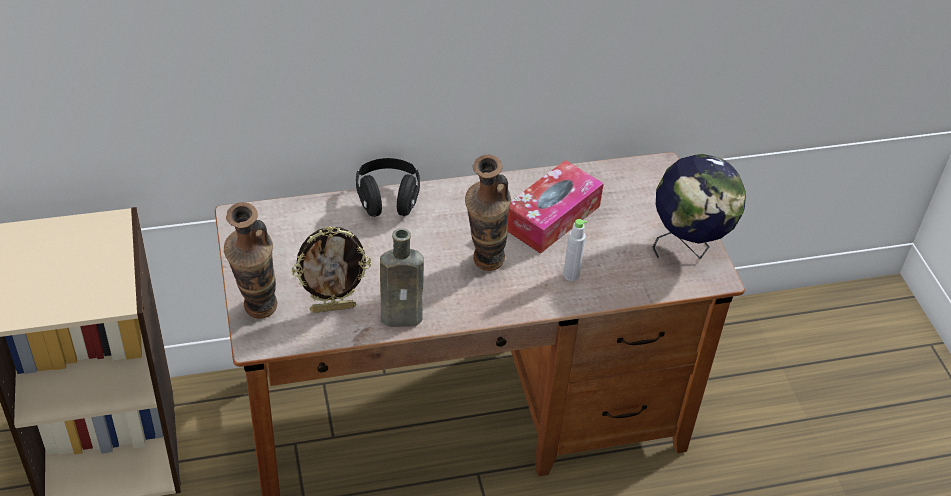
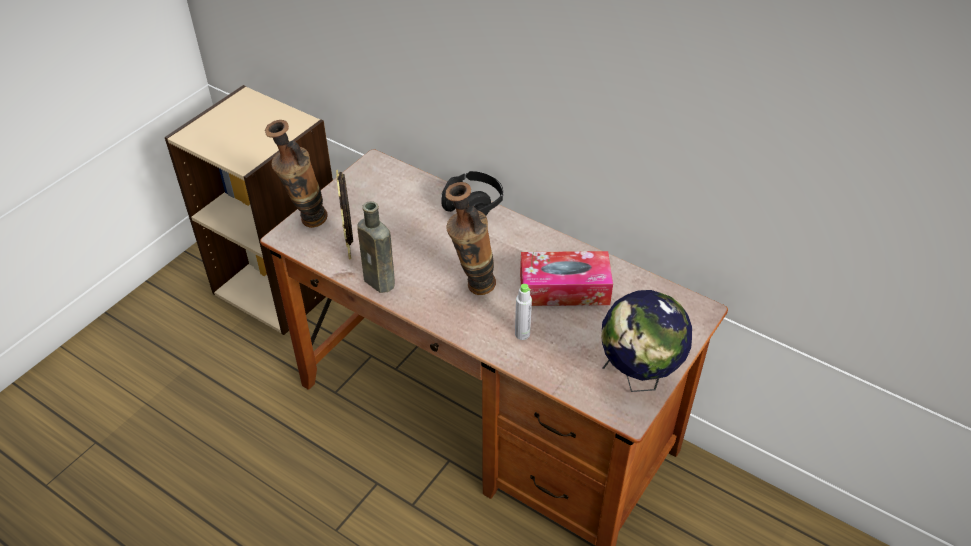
camera: 50 degrees right, 0 degrees up
(333, 308) = (350, 247): picture frame -> picture frame turned 45 degrees clockwise

